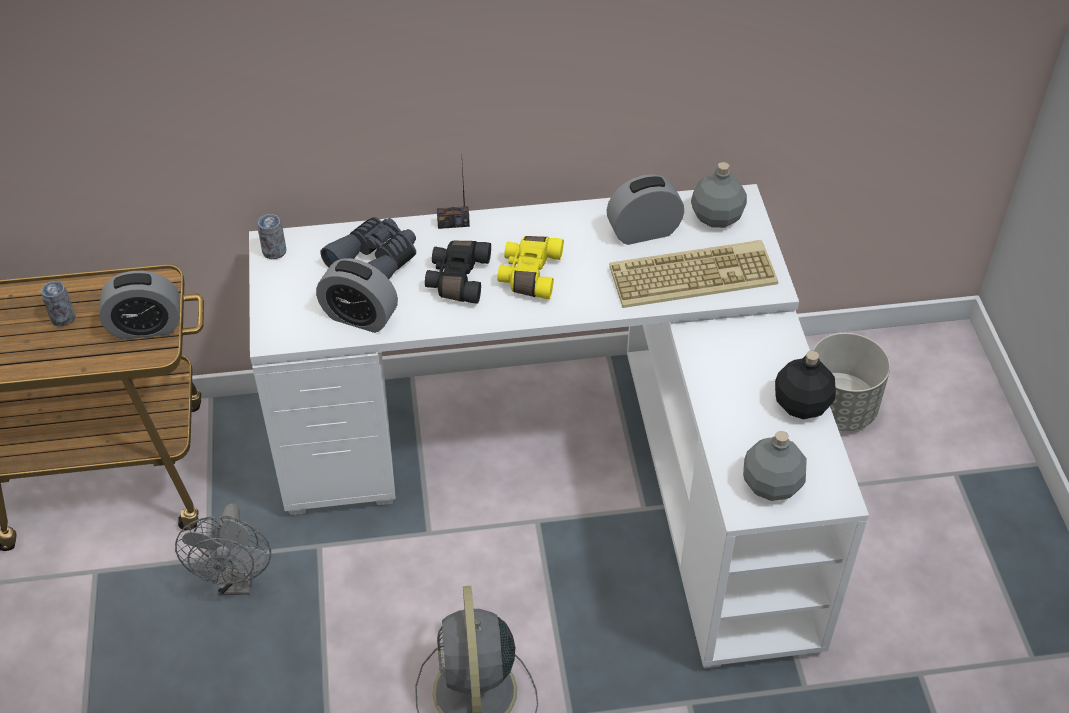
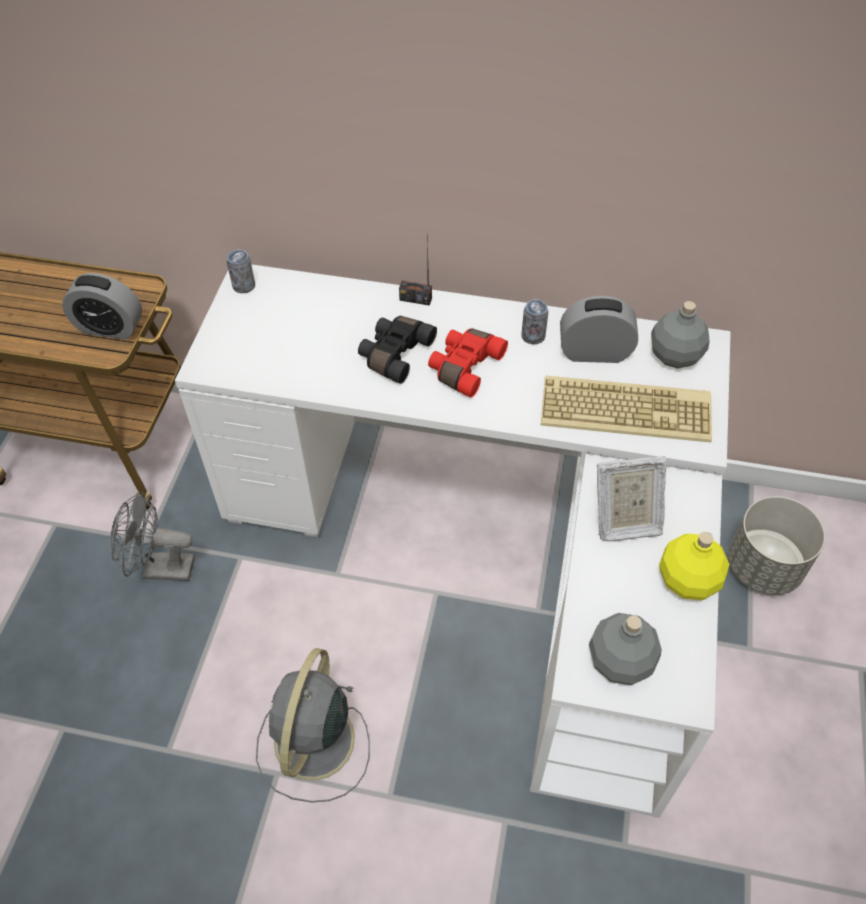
camera: 20 degrees right, 5 degrees up
(63, 318) = (49, 302): can -> can (533, 336)
(237, 581) = (160, 569): grey fan -> grey fan turned 75 degrees clockwise
(359, 317) = (288, 368): alarm clock -> none
(375, 261) = (328, 317): grey binoculars -> none
(529, 274) = (464, 367): yellow binoculars -> red binoculars
(728, 371) = (624, 521): none -> picture frame
(800, 405) = (687, 580): black bottle -> yellow bottle

